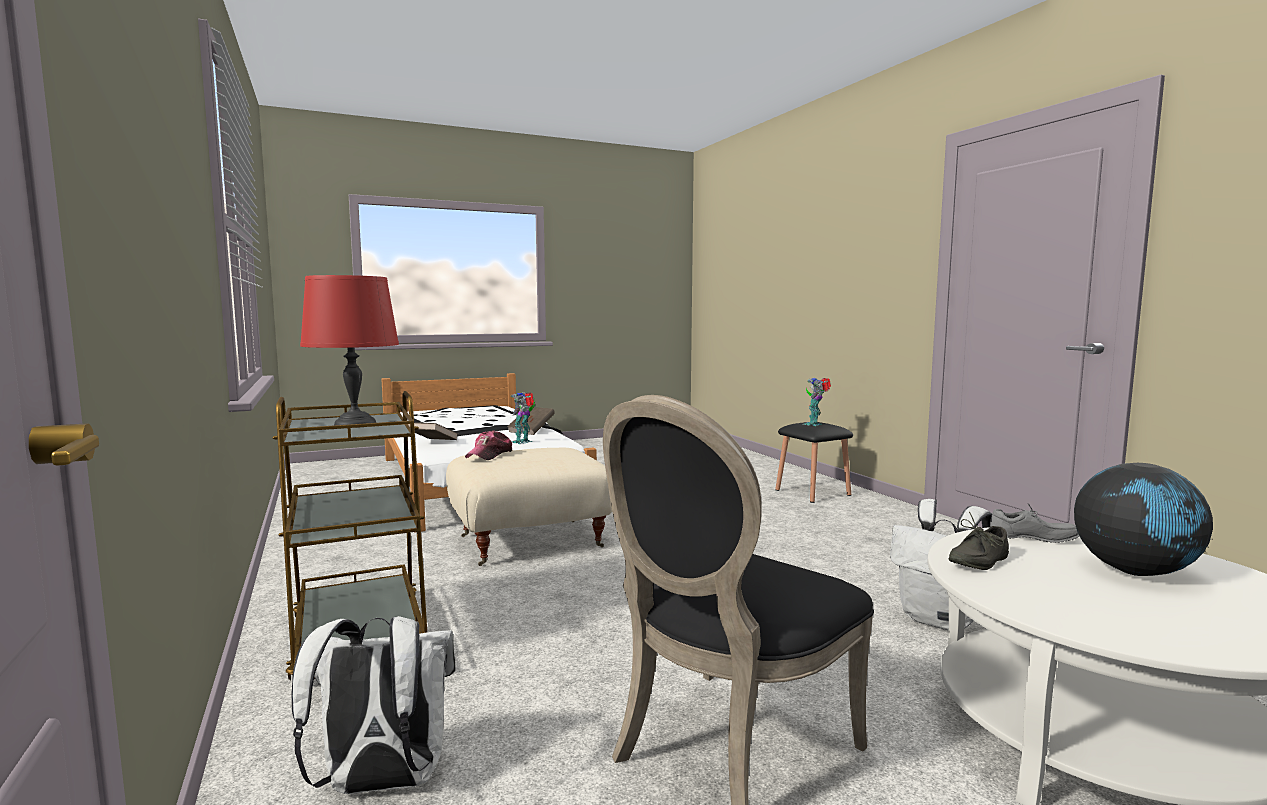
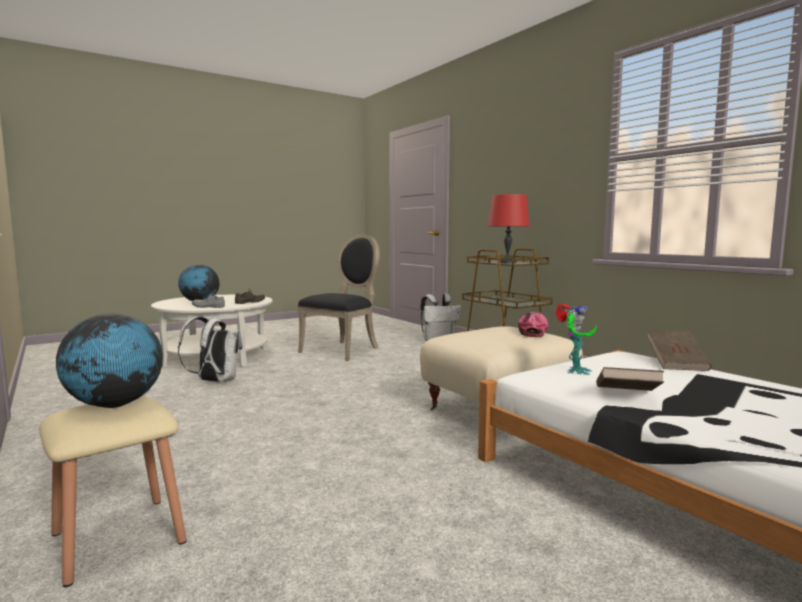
camera: 170 degrees right, 0 degrees up
(812, 492) = (118, 538): black stool -> beige stool
(814, 424) = (115, 405): toy robot -> globe

